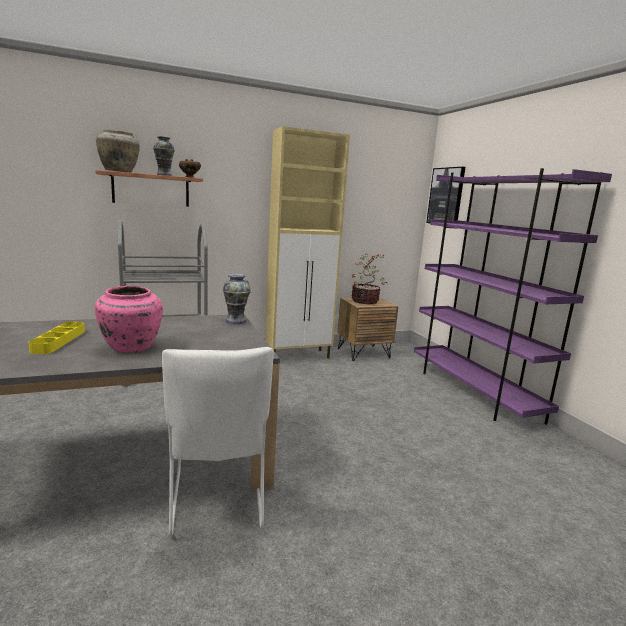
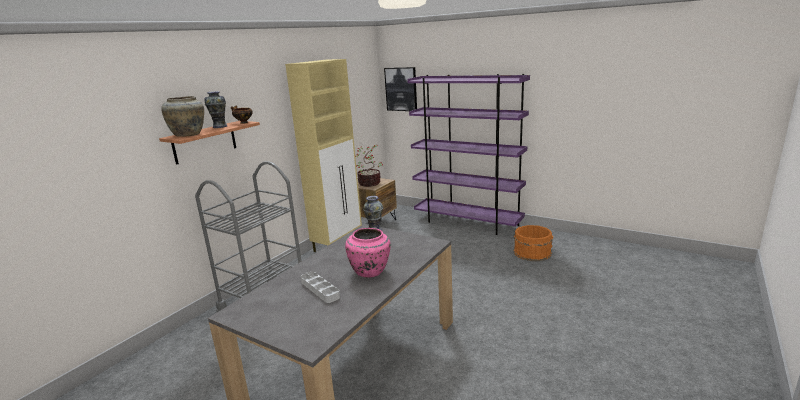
camera: 35 degrees left, 5 degrees up
(59, 341) = (320, 289): yellow tray -> grey tray
(217, 502) = (439, 344): white chair -> none
(518, 465) = (532, 252): none -> orange bucket

